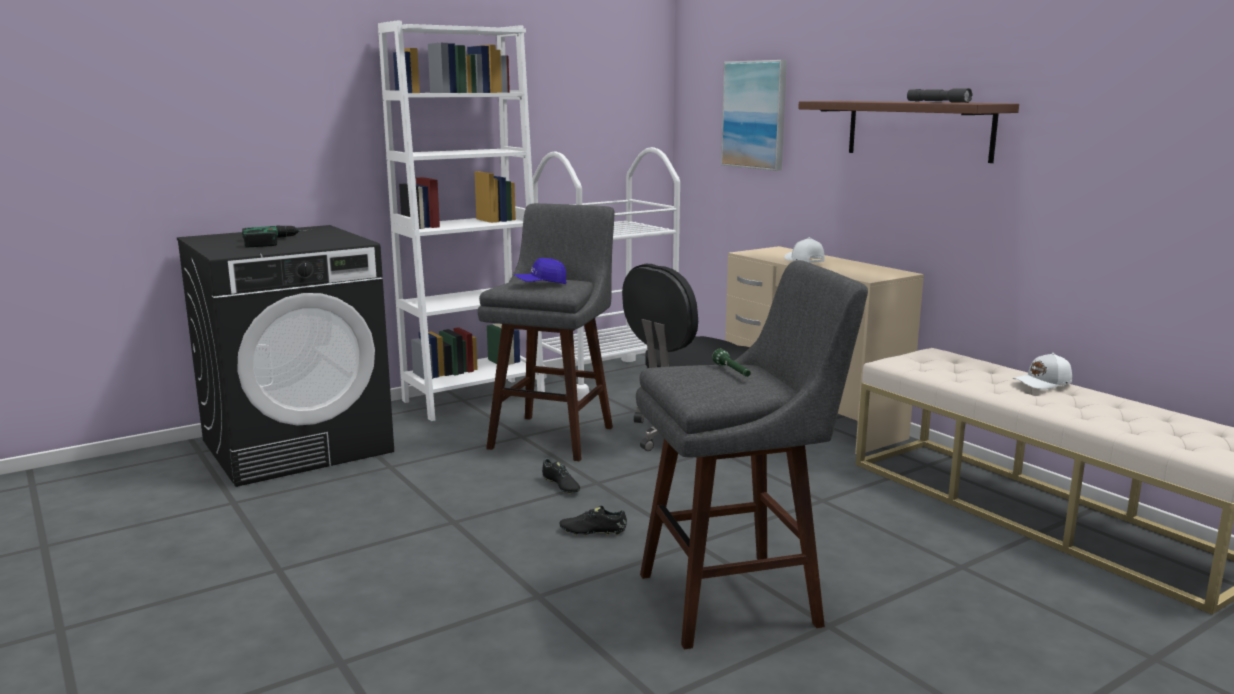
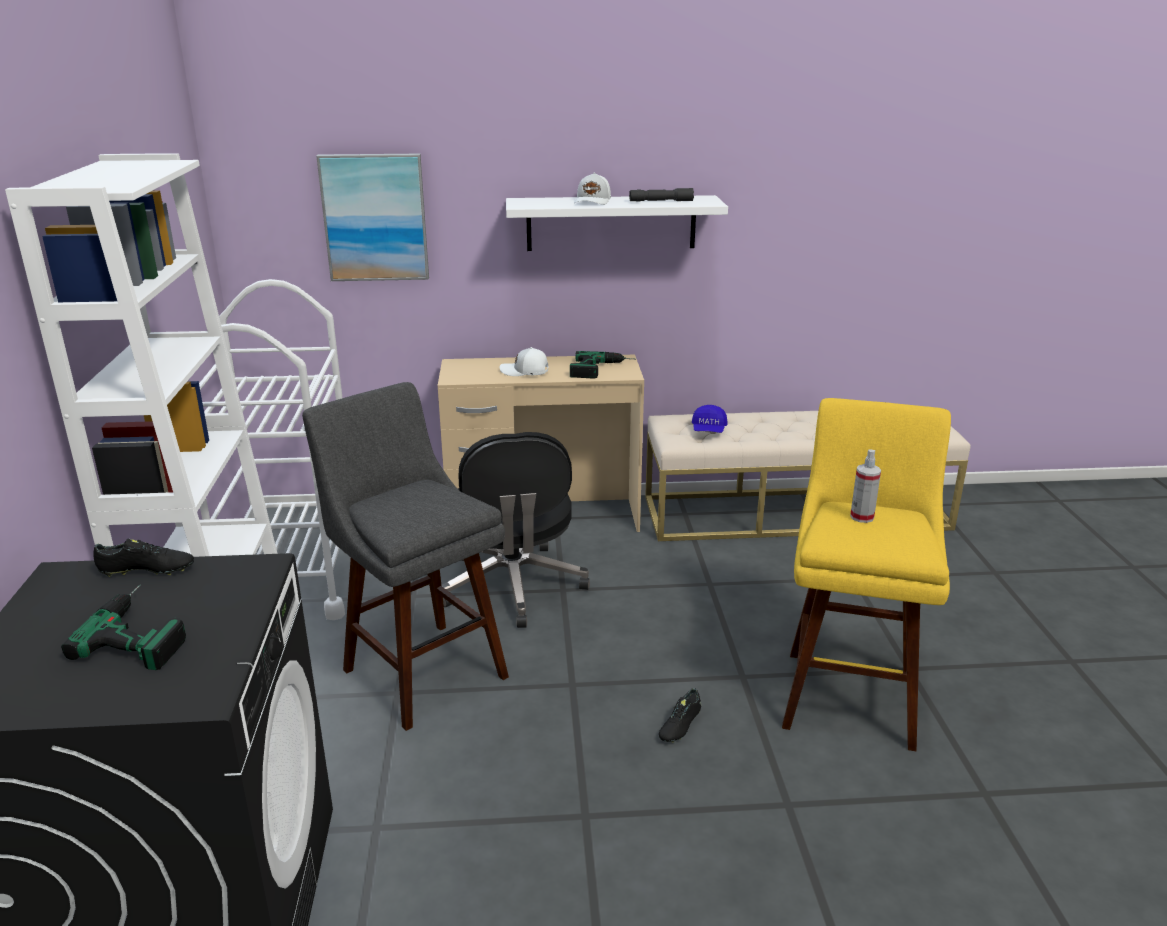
camera: 60 degrees left, 10 degrees up
(541, 284) = (424, 508): blue cap -> blue cap (708, 430)
(561, 486) = (560, 710): black shoe -> black shoe (147, 571)
(732, 372) = (862, 517): green flashlight -> spray bottle
(737, 598) = (849, 693): grey stool -> yellow stool
(861, 272) = (603, 369): none -> power drill
(918, 130) = (611, 223): brown shelf -> white shelf
(1043, 383) = (777, 418): white cap -> white cap (593, 201)

